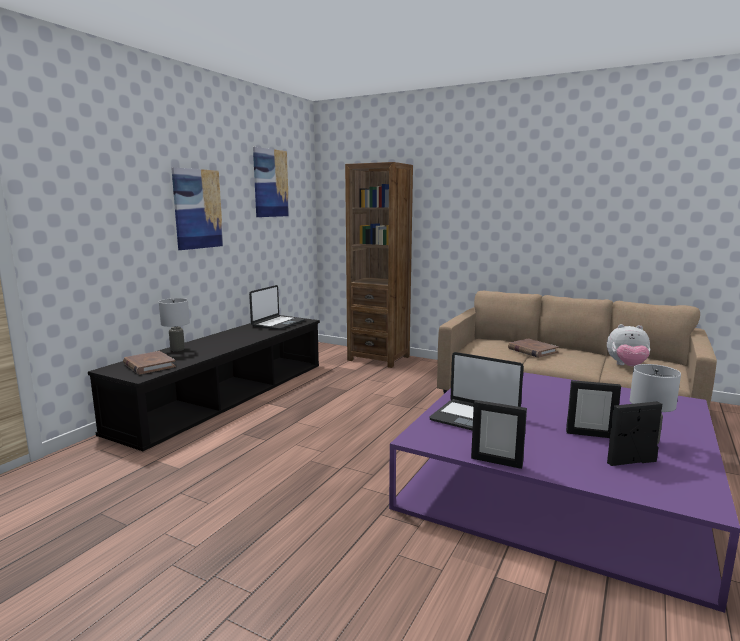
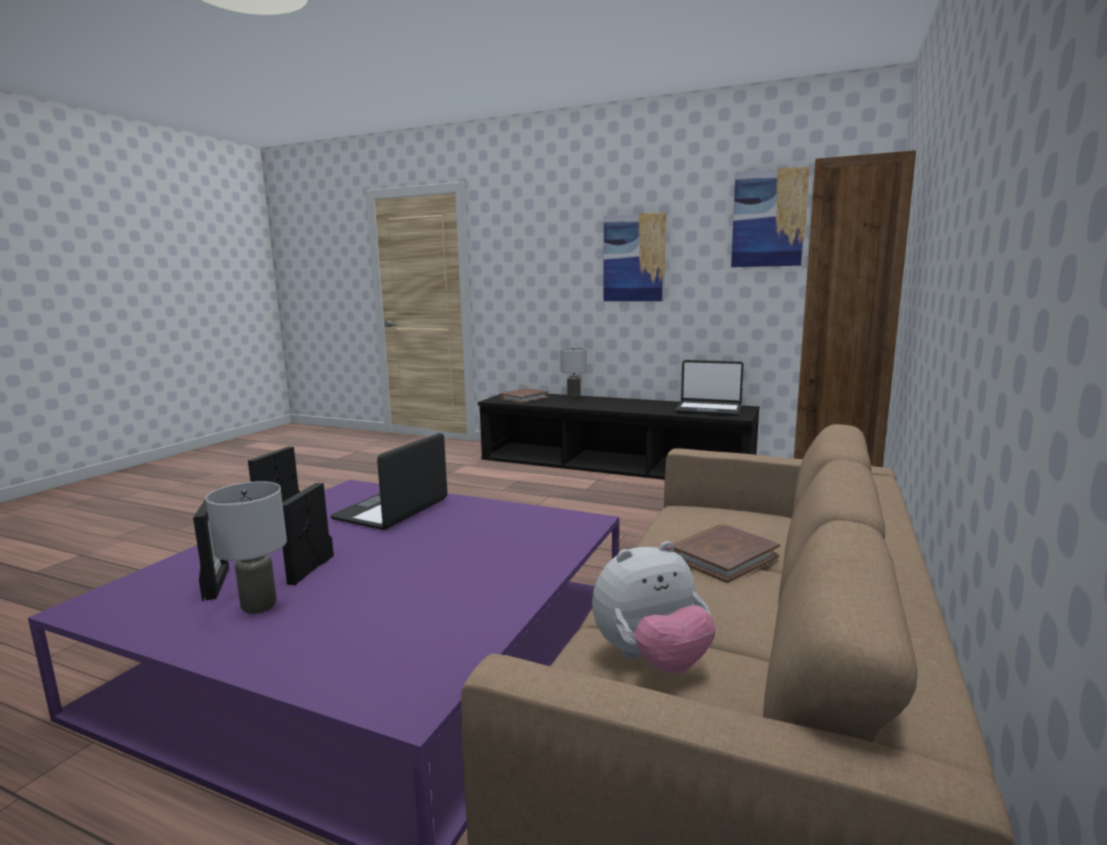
camera: 85 degrees right, 0 degrees up
(627, 366) = (651, 660): plush toy -> plush toy turned 120 degrees counterclockwise

